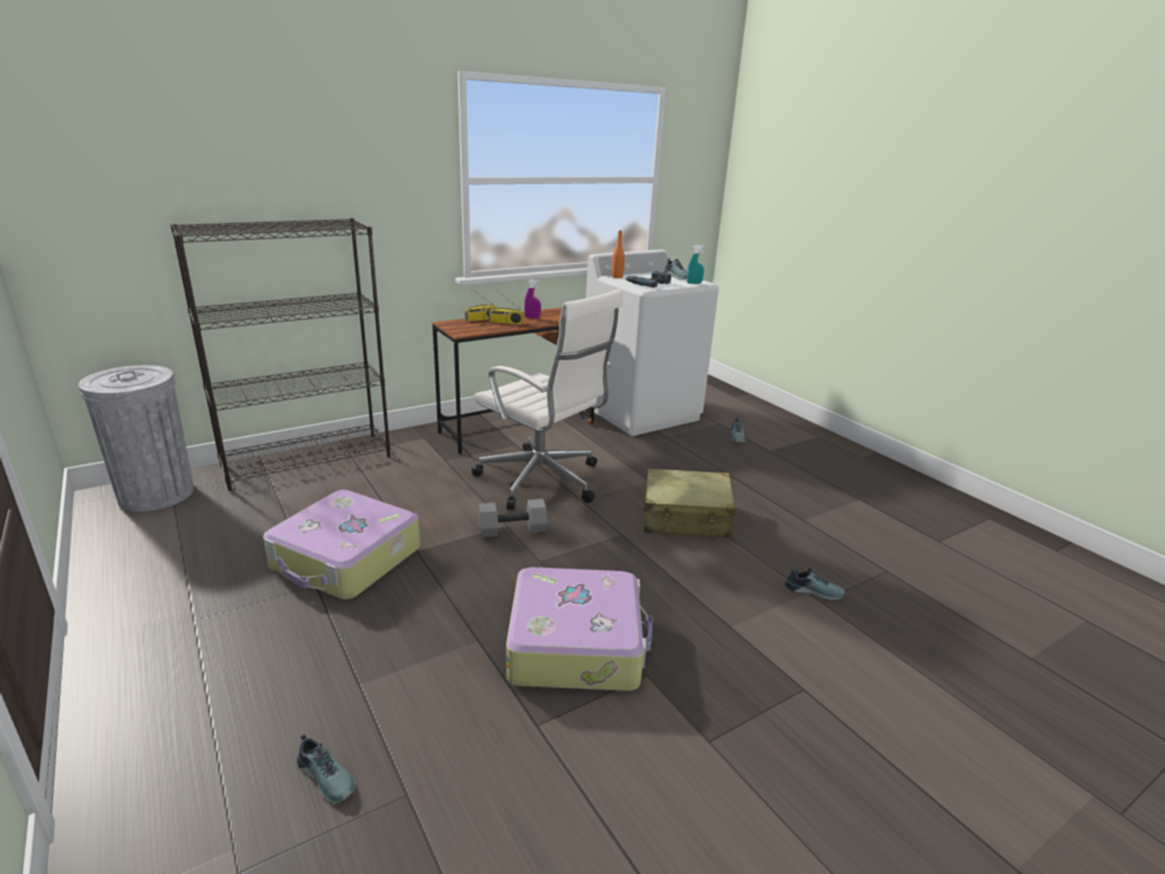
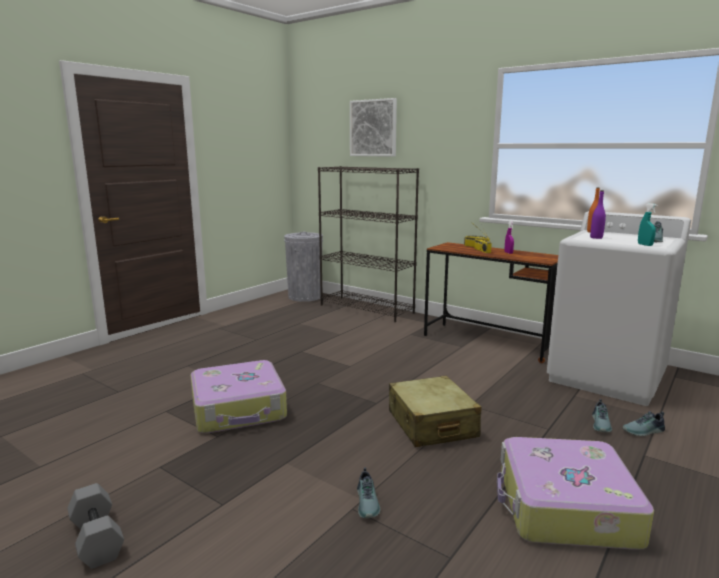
camera: 70 degrees right, 10 degrees down
(241, 148) = (373, 128): none -> picture
(328, 776) = (129, 374): shoe -> shoe (601, 424)
(346, 559) = (281, 339): suitcase -> suitcase (564, 508)
(512, 530) = (346, 368): grey dumbbell -> grey dumbbell (95, 539)
(542, 481) = (420, 364): white office chair -> none
(648, 284) = (596, 237): power drill -> purple bottle

